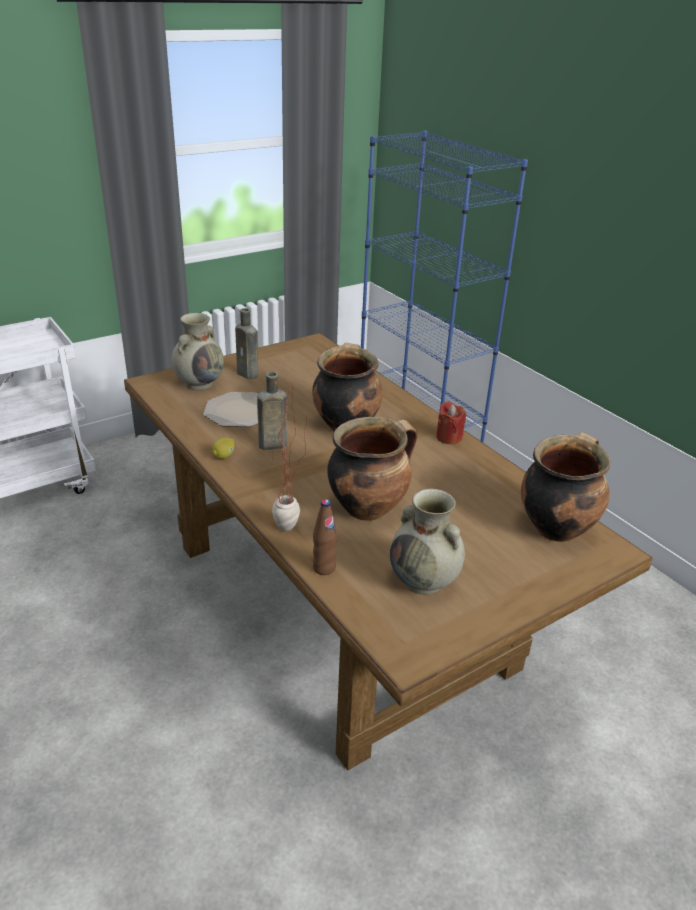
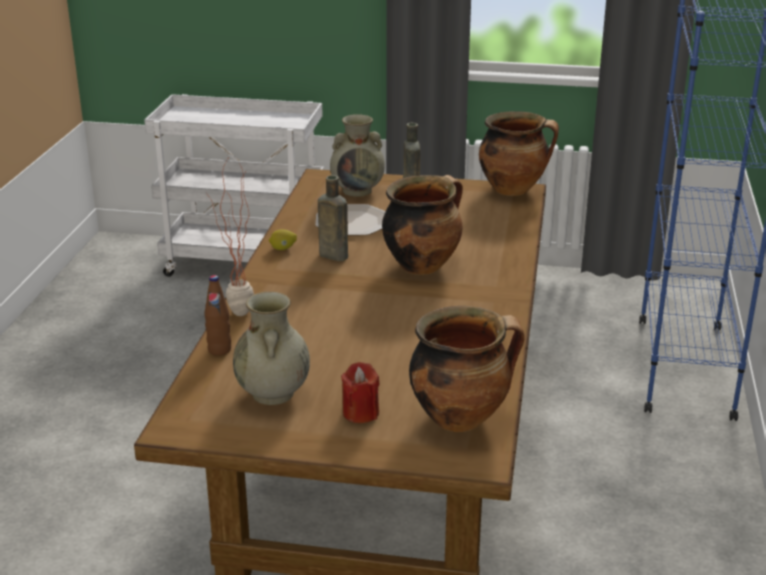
camera: 45 degrees right, 5 degrees down
(368, 507) = (326, 329): cooking pot -> cooking pot (514, 189)
(449, 437) = (501, 311): red candle -> red candle (360, 413)

